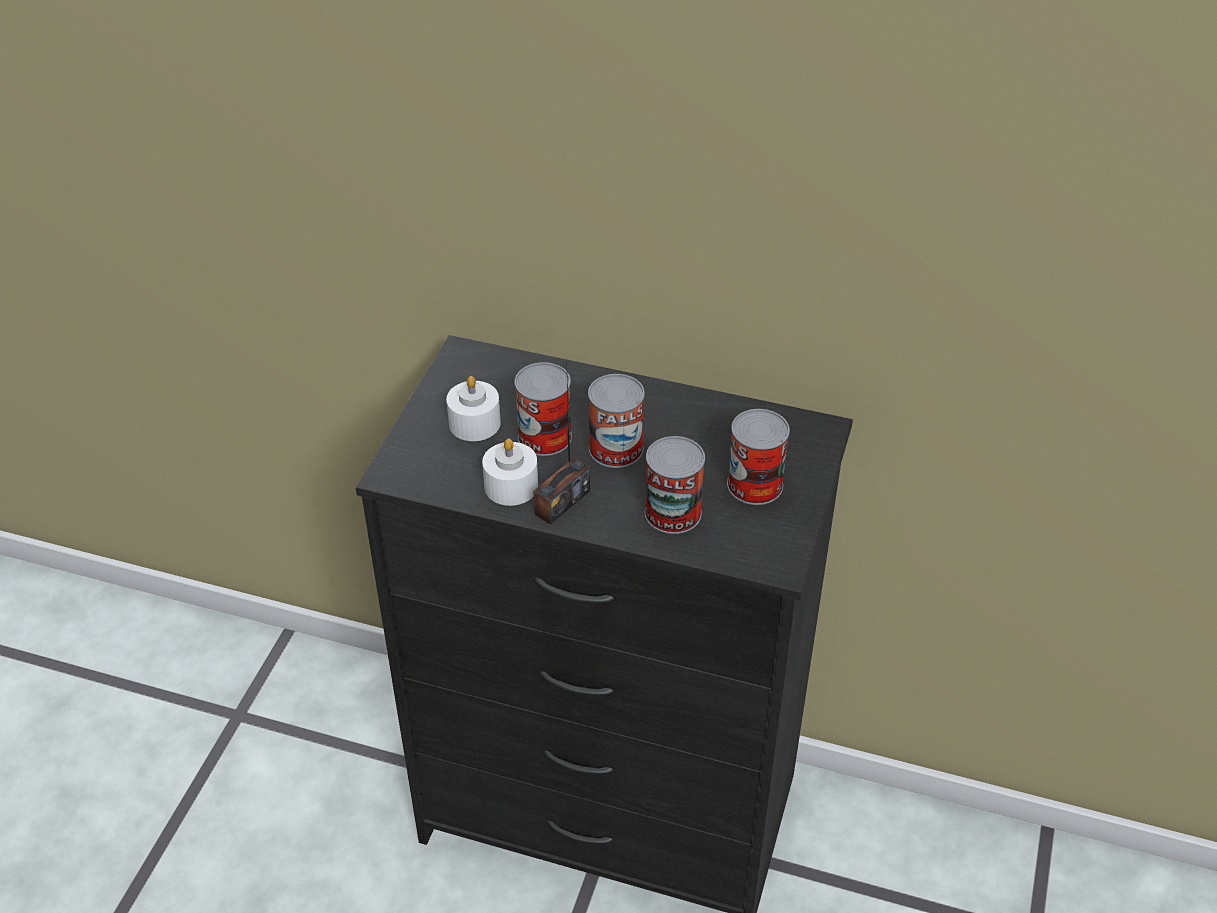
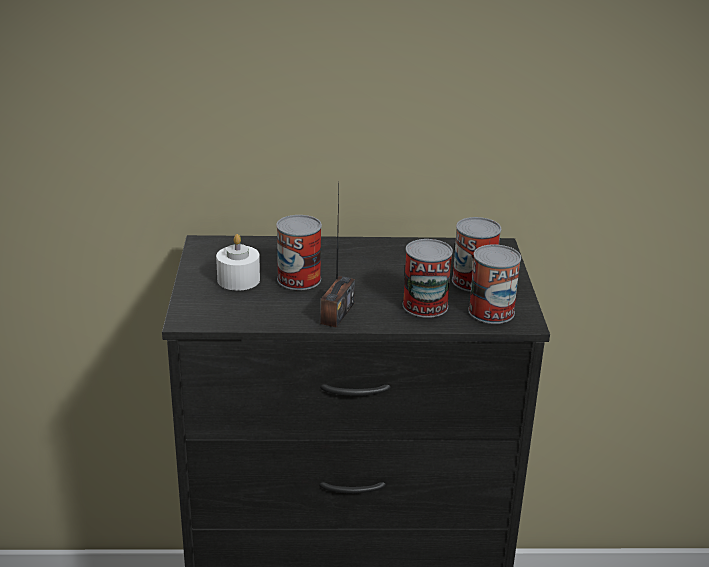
camera: 20 degrees left, 15 degrees down
(511, 486) = (290, 310): white candle -> none
(616, 448) = (358, 277): can -> can (491, 311)

